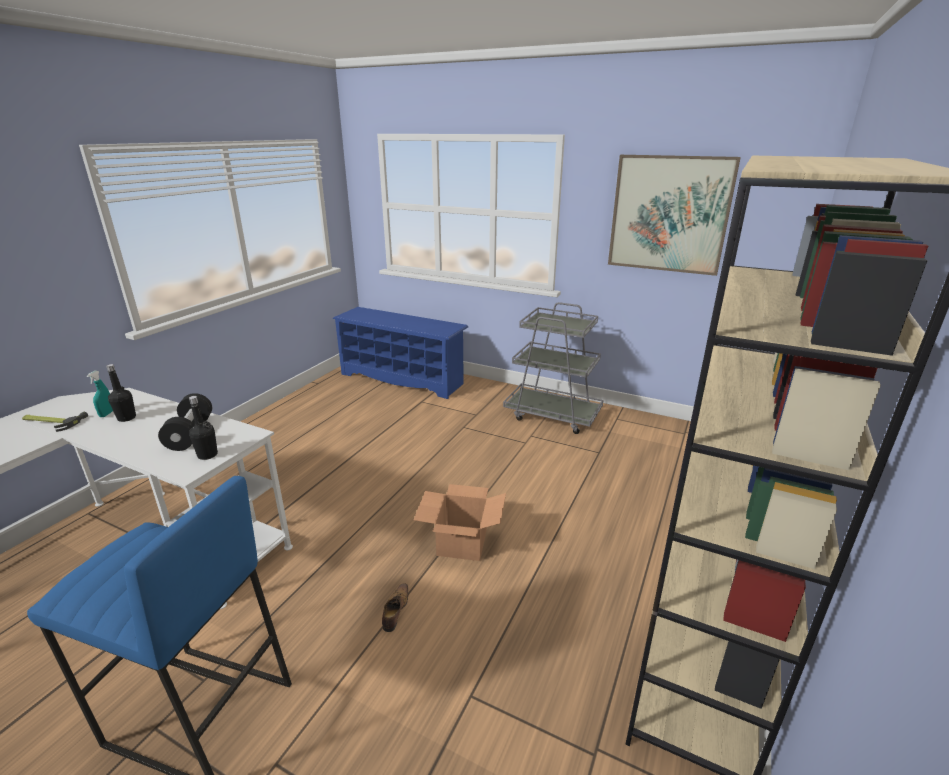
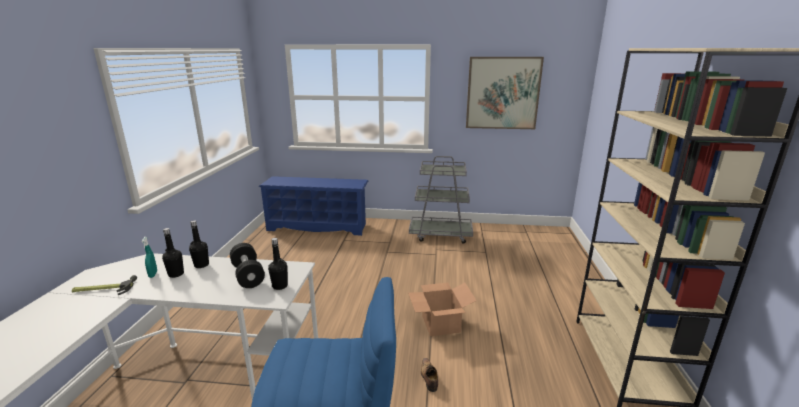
camera: 20 degrees left, 5 degrees down
(159, 412) = (201, 265): none -> black bottle

